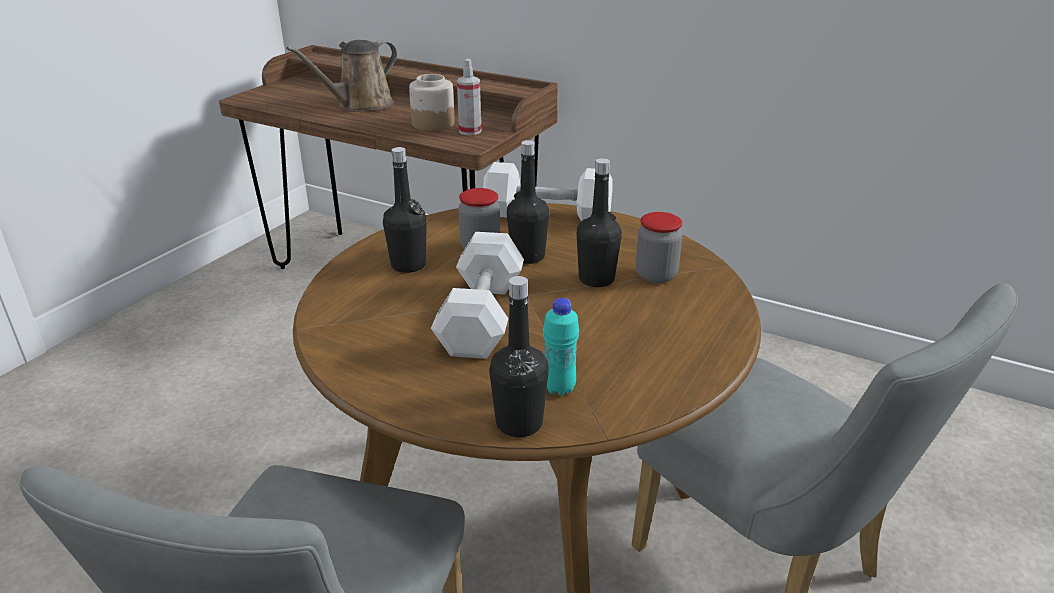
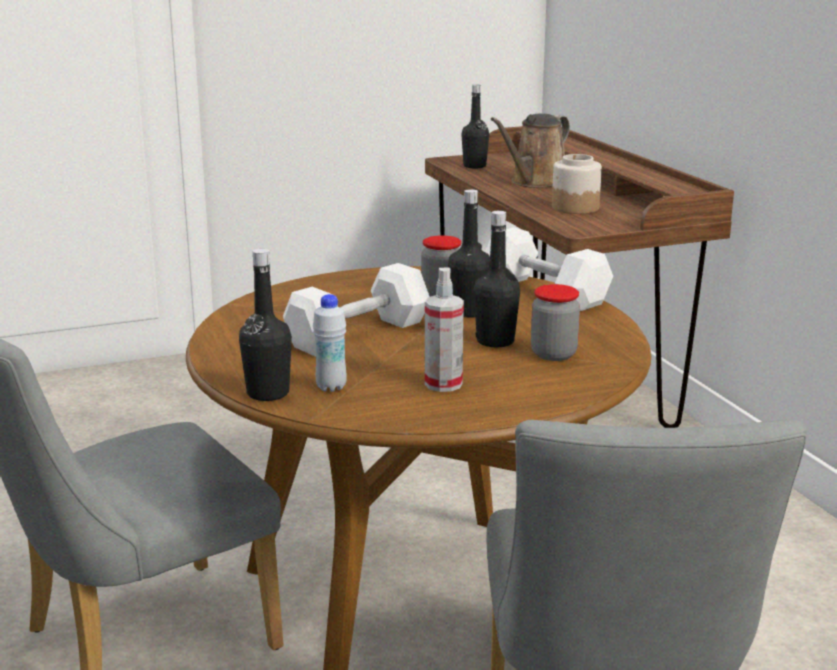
camera: 40 degrees right, 10 degrees down
(360, 105) = (536, 182): brown watering can -> brown watering can turned 45 degrees counterclockwise
(408, 265) = (366, 291): black bottle -> black bottle (474, 166)
(470, 131) = (599, 220): spray bottle -> spray bottle (443, 384)
(559, 388) = (331, 387): turquoise bottle -> white bottle

